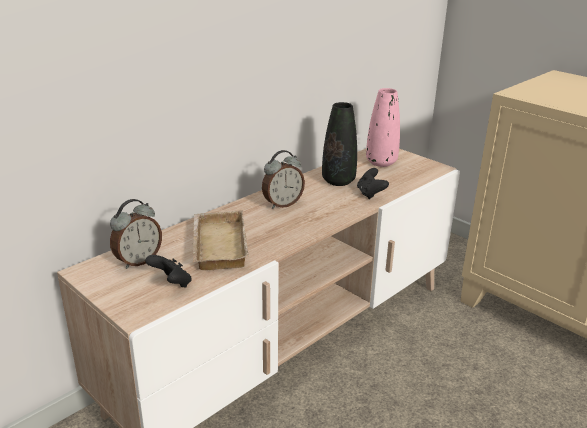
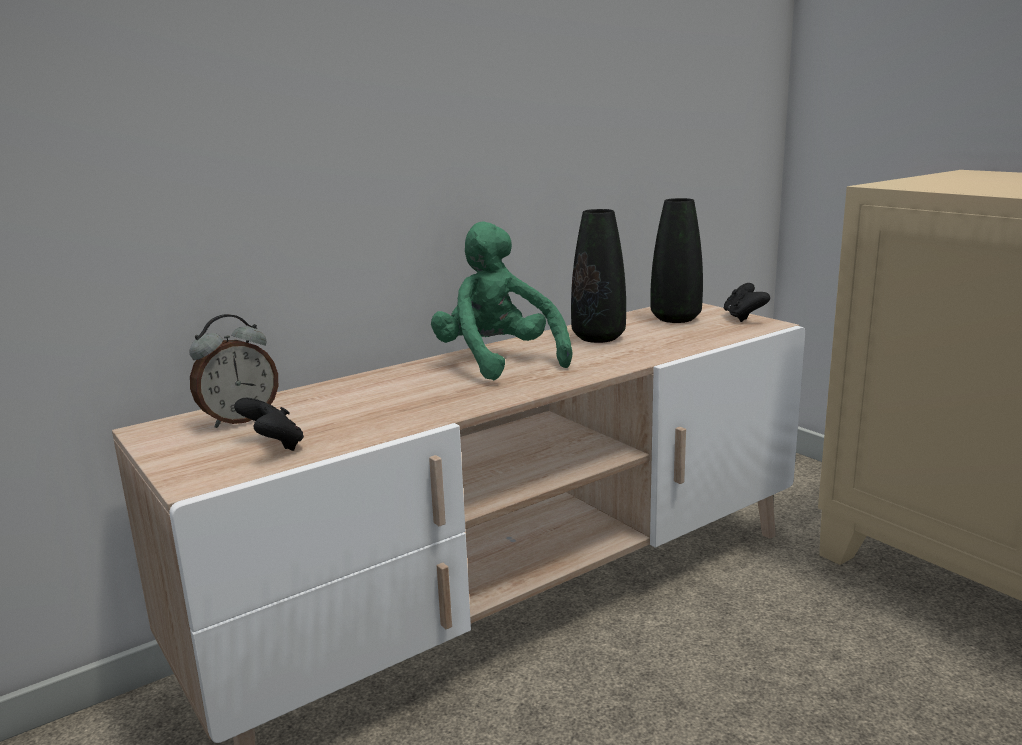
camera: 10 degrees right, 10 degrees down
(217, 245) = (371, 404): beige tray -> none
(282, 204) = (498, 361): alarm clock -> green plush toy
(370, 194) = (645, 351): black game controller -> black game controller (743, 318)
(381, 162) = (675, 318): pink vase -> black vase

